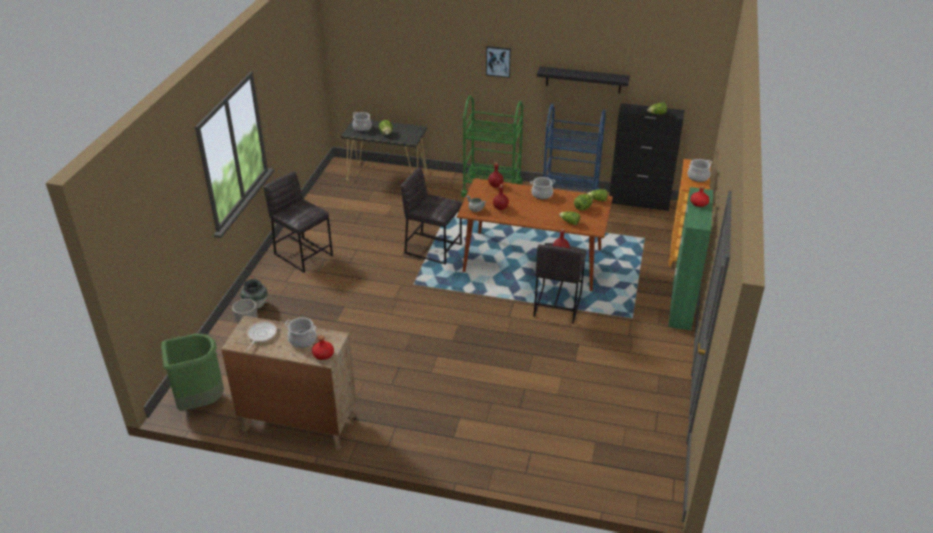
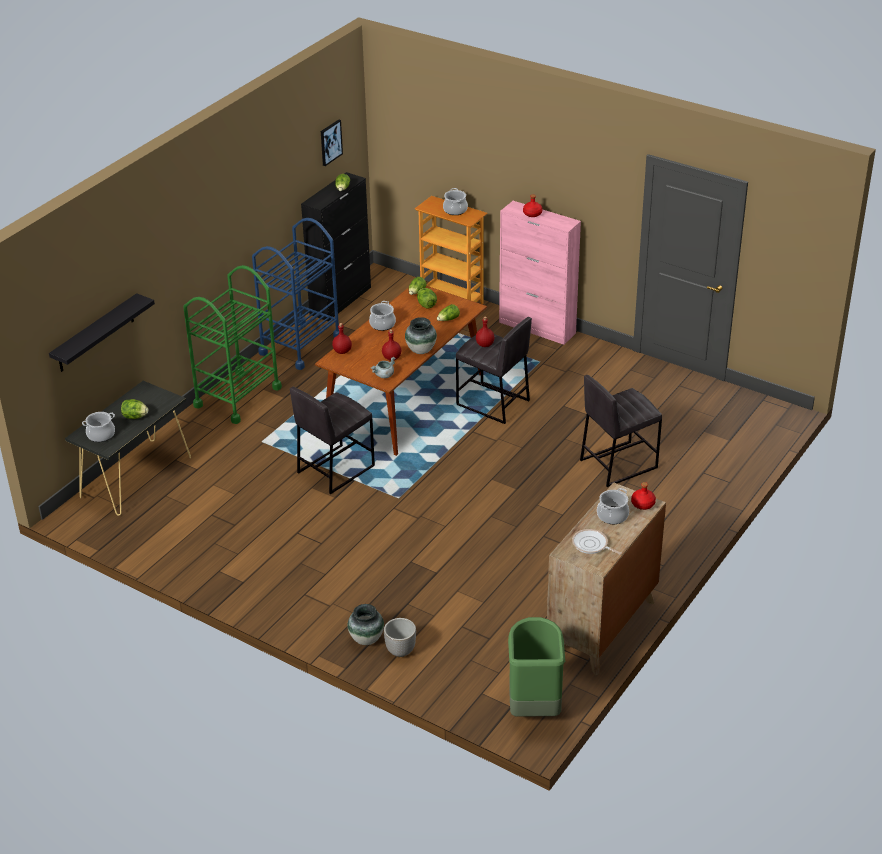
camera: 70 degrees left, 0 degrees up
(303, 254) = (278, 582): grey stool -> grey stool (617, 463)
(498, 61) = (193, 239): picture -> picture (330, 142)
(518, 218) = (421, 350): none -> vase
(583, 80) = (267, 202): black shelf -> black shelf (95, 334)
(681, 306) = (537, 328): green cabinet -> pink cabinet

